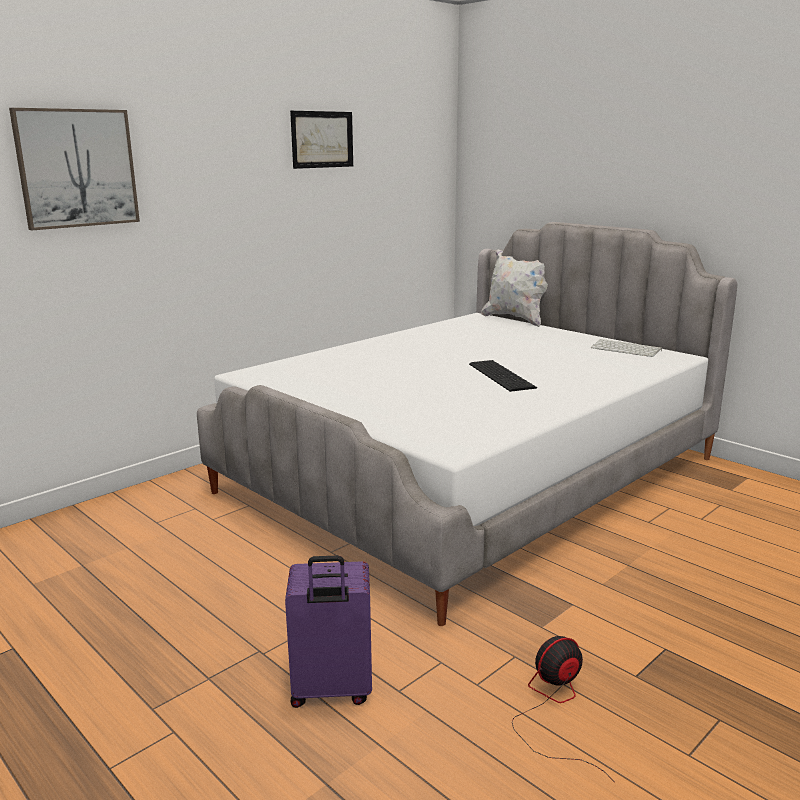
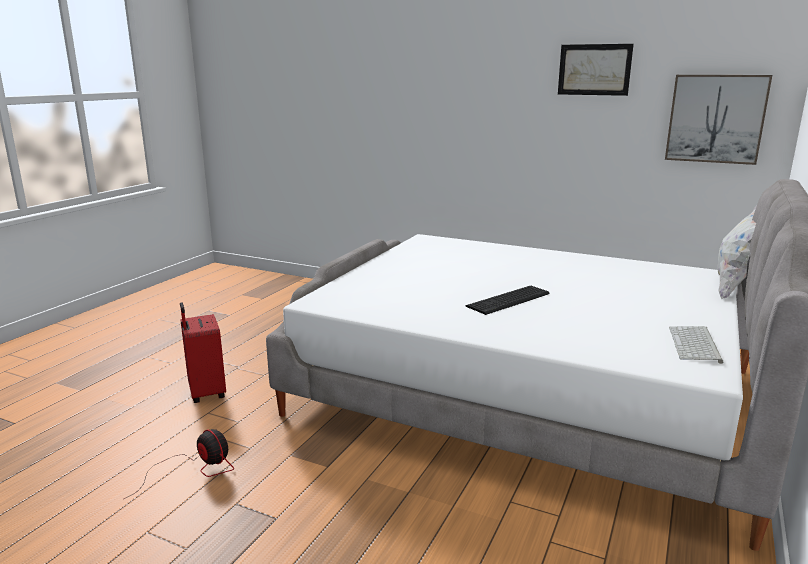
camera: 70 degrees right, 0 degrees up
(77, 168) = (393, 86): picture -> picture (715, 119)
(331, 691) = (205, 393): purple suitcase -> red suitcase

